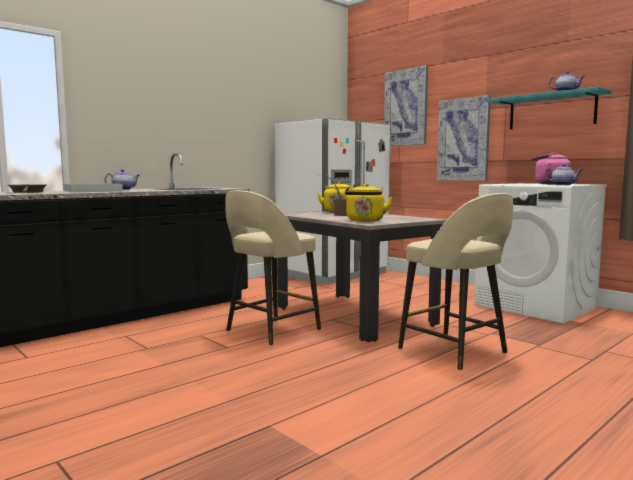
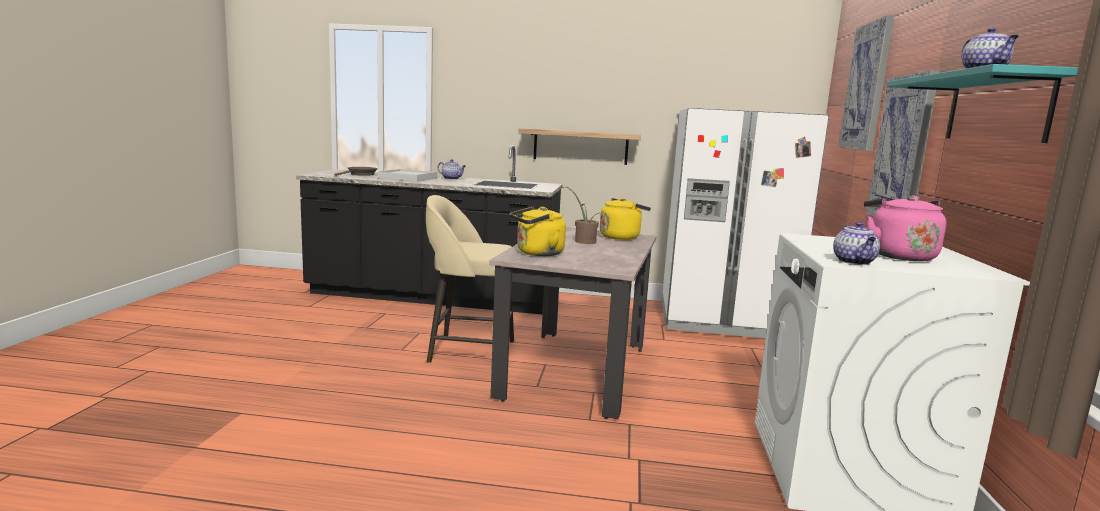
camera: 50 degrees right, 5 degrees up
(209, 154) = (580, 146): none -> shelf
(454, 351) = (527, 450): beige stool -> none

